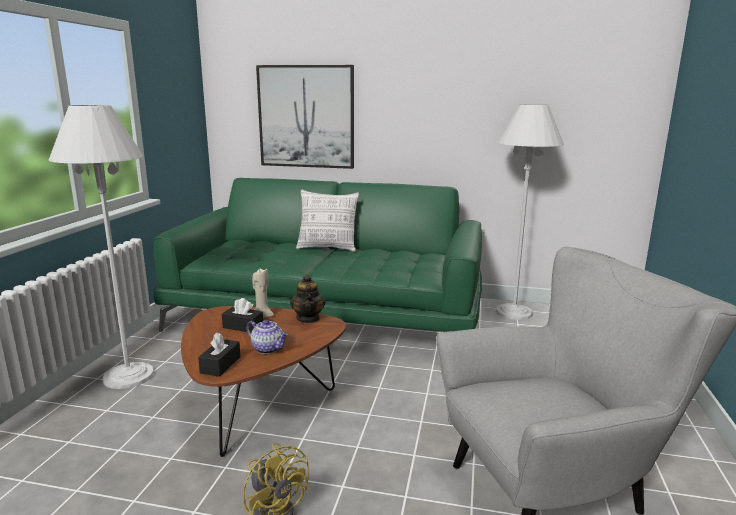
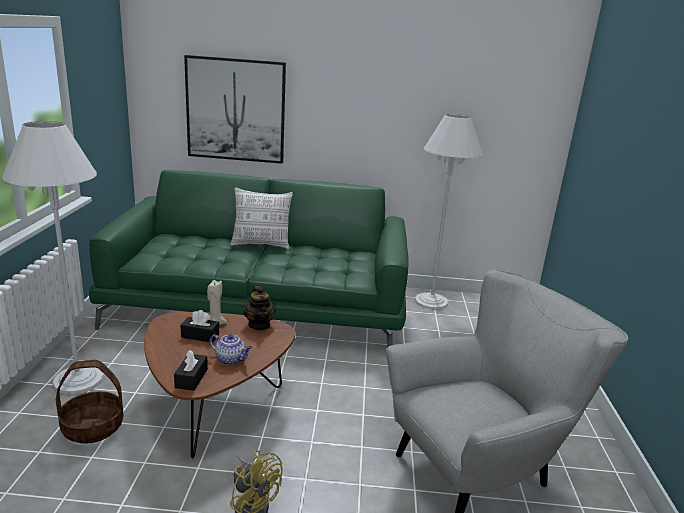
camera: 10 degrees left, 5 degrees up
(129, 420) = (93, 427): none -> basket

